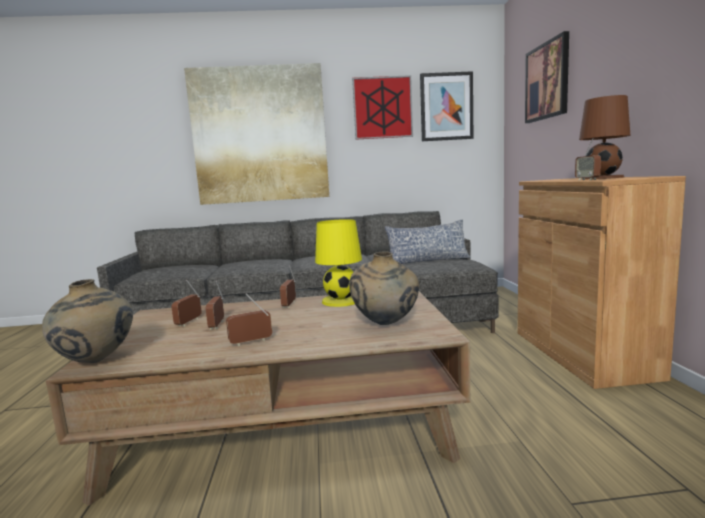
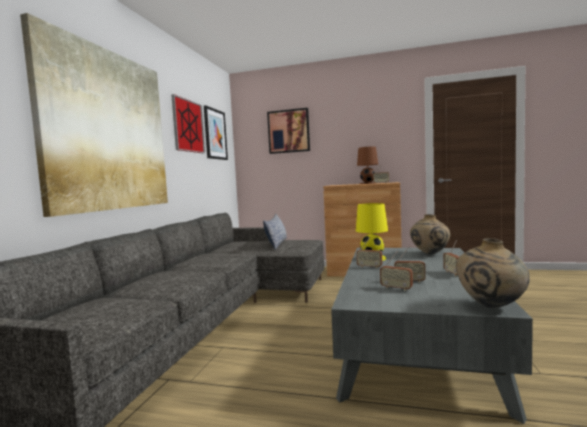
camera: 70 degrees left, 5 degrees down
(285, 422) = (414, 342): brown coffee table -> grey coffee table

